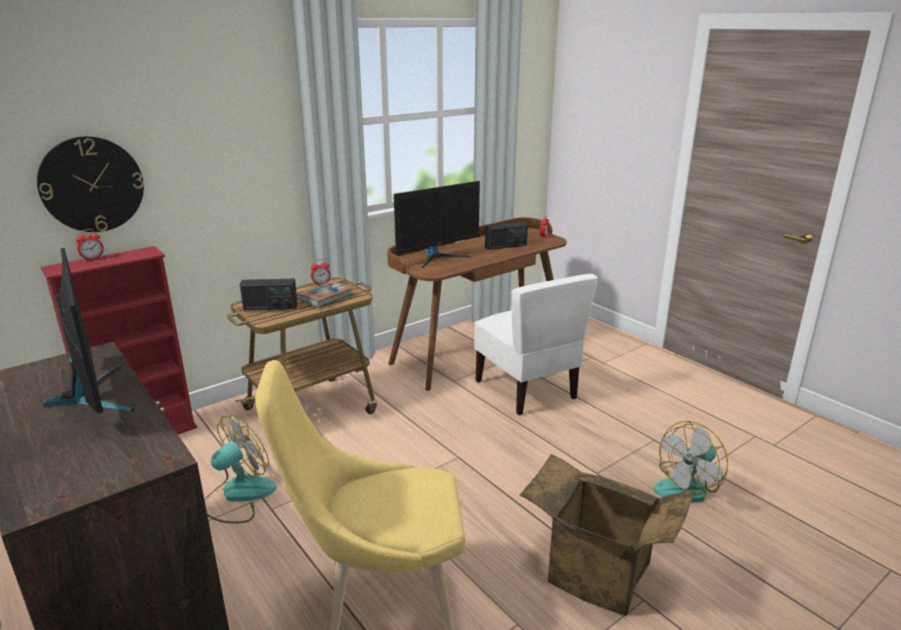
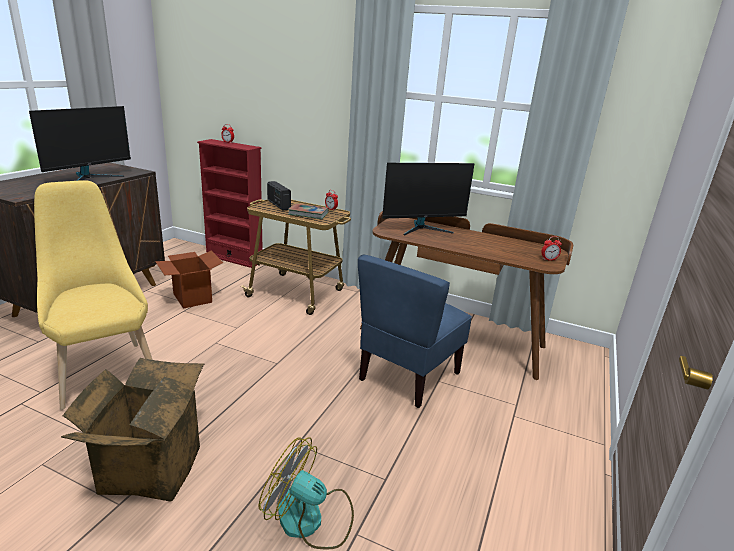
camera: 60 degrees right, 0 degrees up
(92, 184) = (239, 100): wall clock -> none
(238, 495) = (192, 298): fan -> cardboard box
(437, 257) = (423, 228): monitor -> monitor turned 45 degrees counterclockwise
(506, 246) = (492, 248): radio -> none
(527, 389) = (408, 376): white chair -> blue chair

